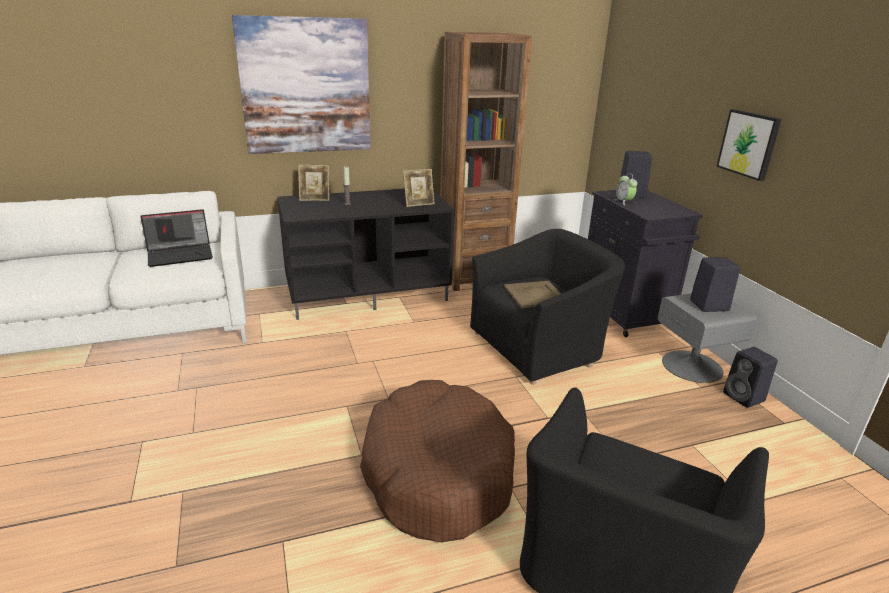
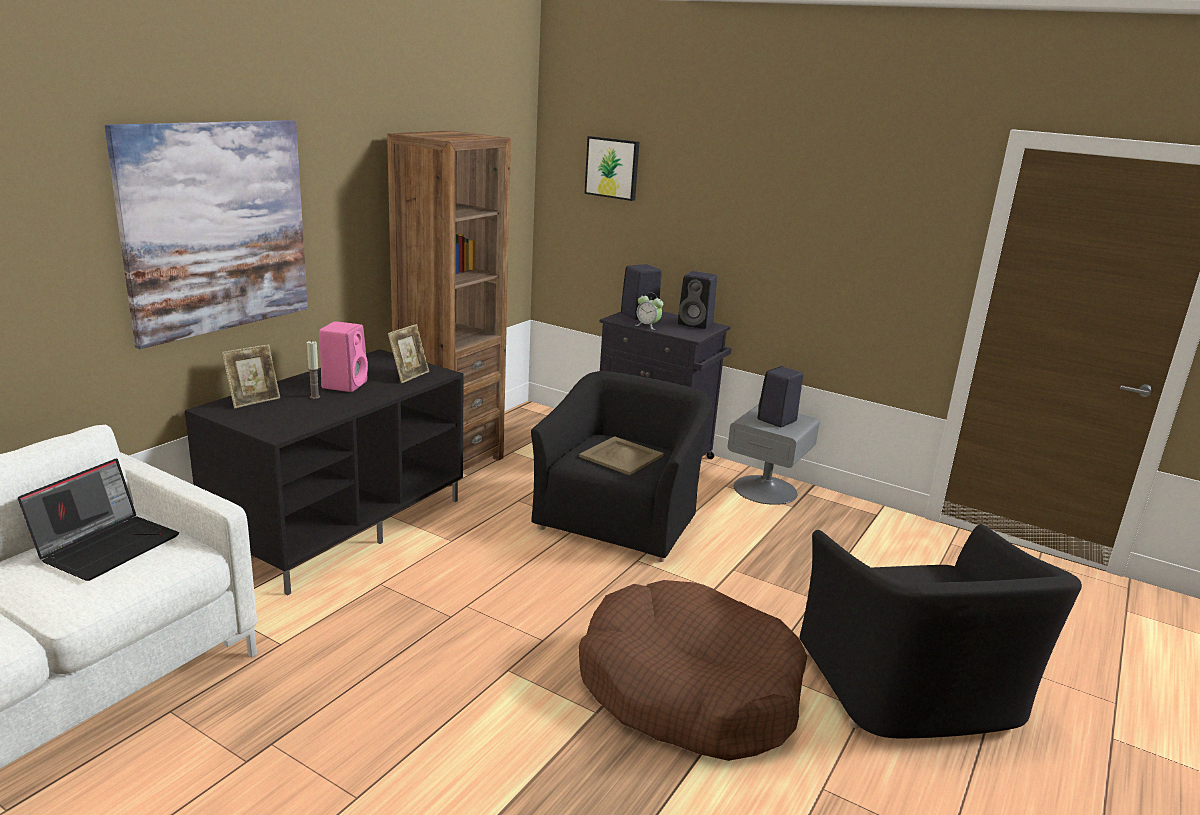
camera: 40 degrees left, 5 degrees down
(374, 201) = (345, 384): none -> pink speaker
(745, 398) = (831, 504): black speaker -> black speaker (696, 324)
(749, 144) = (773, 247): picture -> picture (612, 168)

